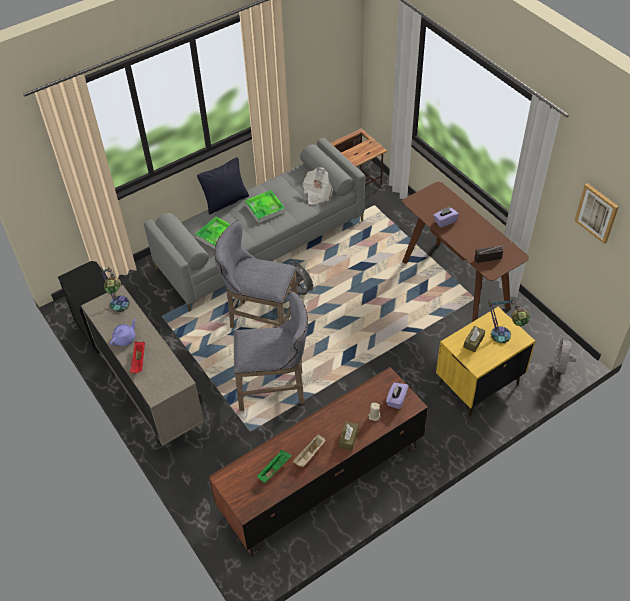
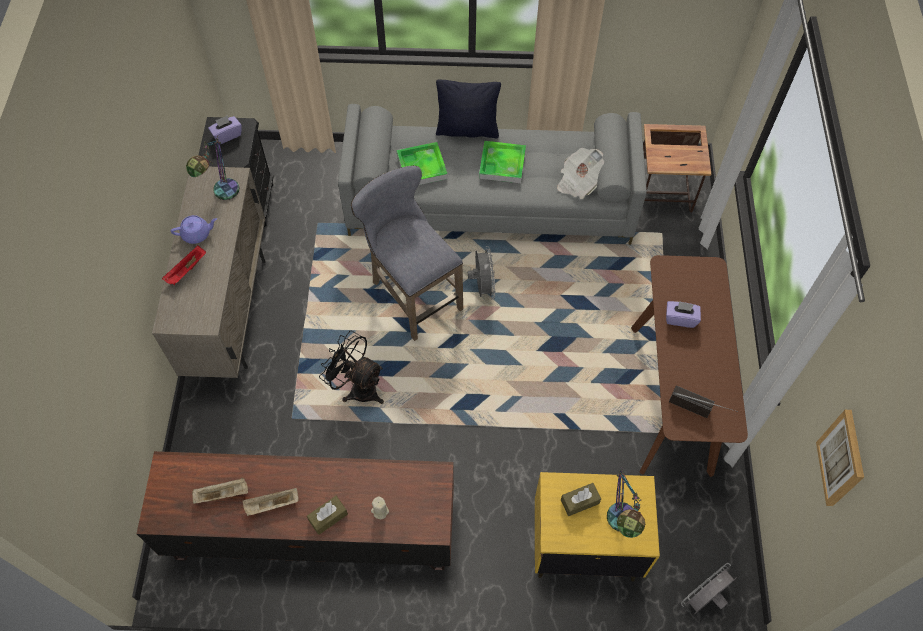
camera: 35 degrees right, 10 degrees up
(274, 469) = (223, 494): green tray -> beige tray
(275, 389) = (358, 388): grey stool -> black fan
(396, 399) = (422, 509): purple tissue box -> purple tissue box (227, 135)

